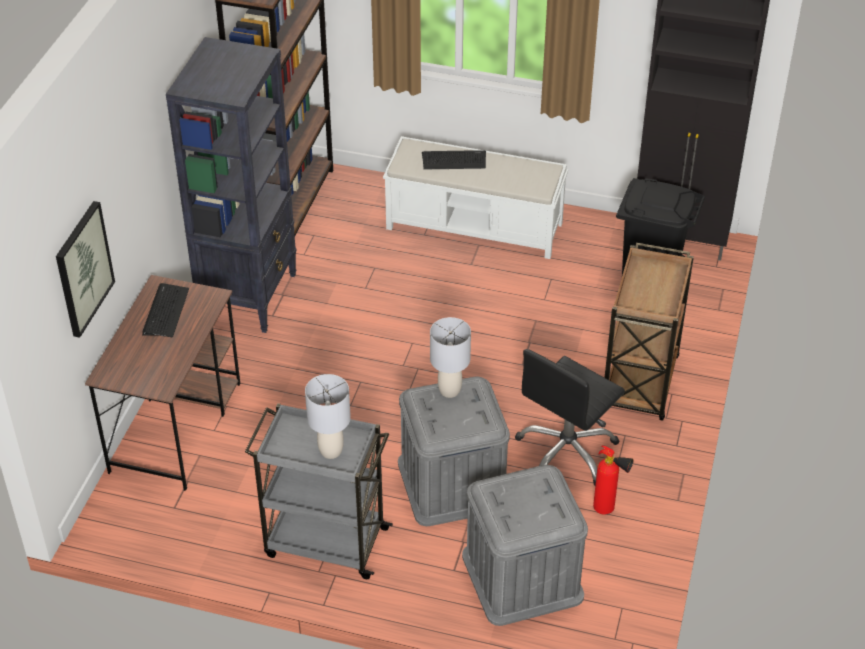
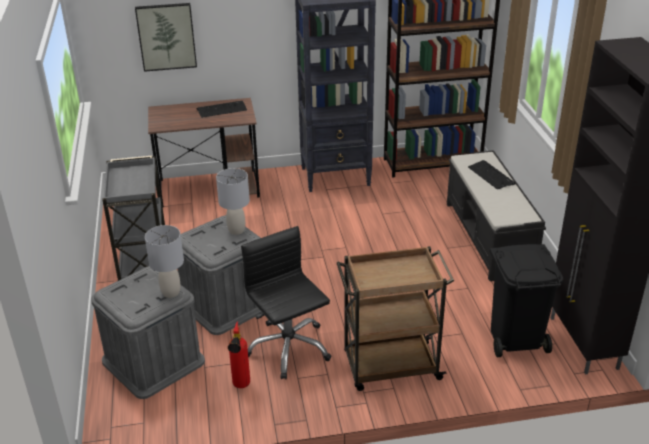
camera: 65 degrees right, 10 degrees down
(330, 451) = (127, 188): grey table lamp -> grey table lamp (171, 292)
(475, 226) = (489, 238): white bench -> black bench
(567, 452) = (288, 348): black office chair -> black office chair turned 45 degrees clockwise

